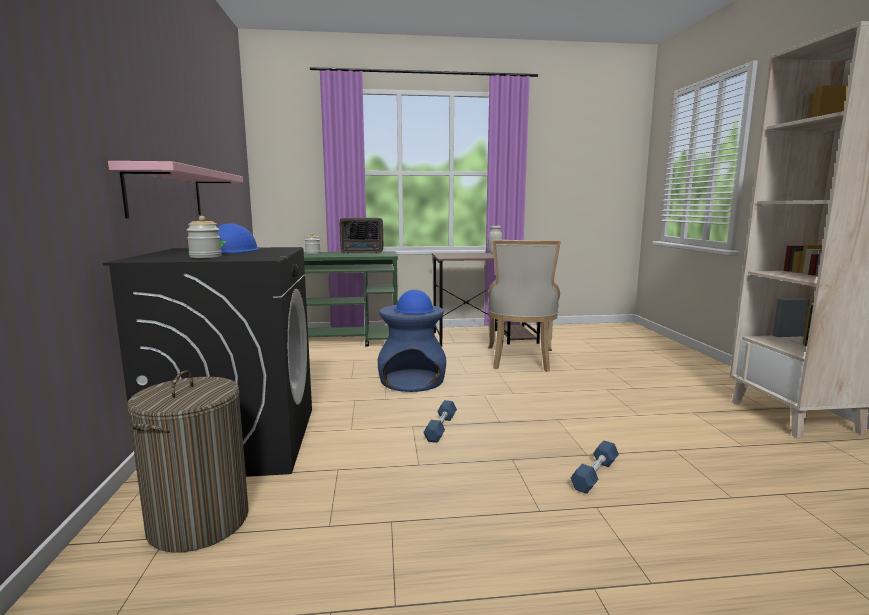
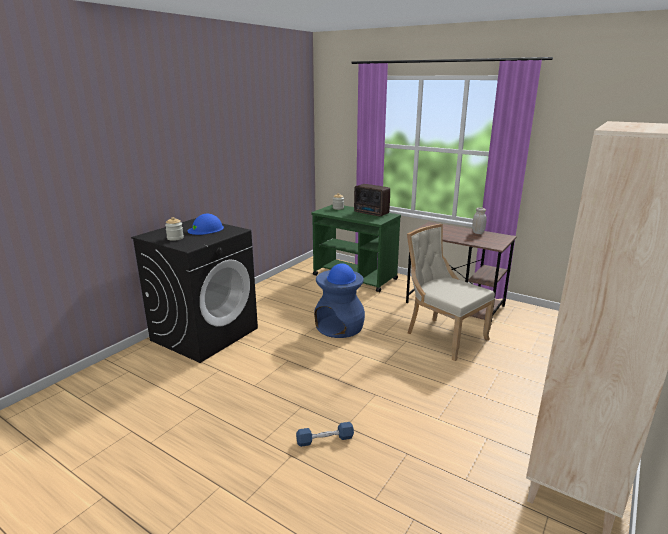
camera: 40 degrees right, 10 degrees up
(166, 193) = (198, 185): pink shelf -> none
(199, 521) = (144, 370): laundry basket -> none
(441, 428) = (299, 368): blue dumbbell -> none
(520, 360) = (443, 336): beige chair -> beige chair turned 90 degrees clockwise

